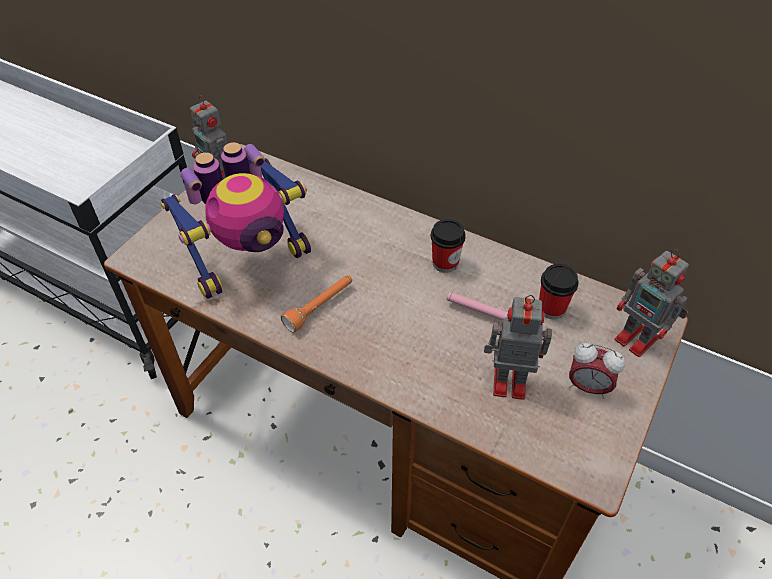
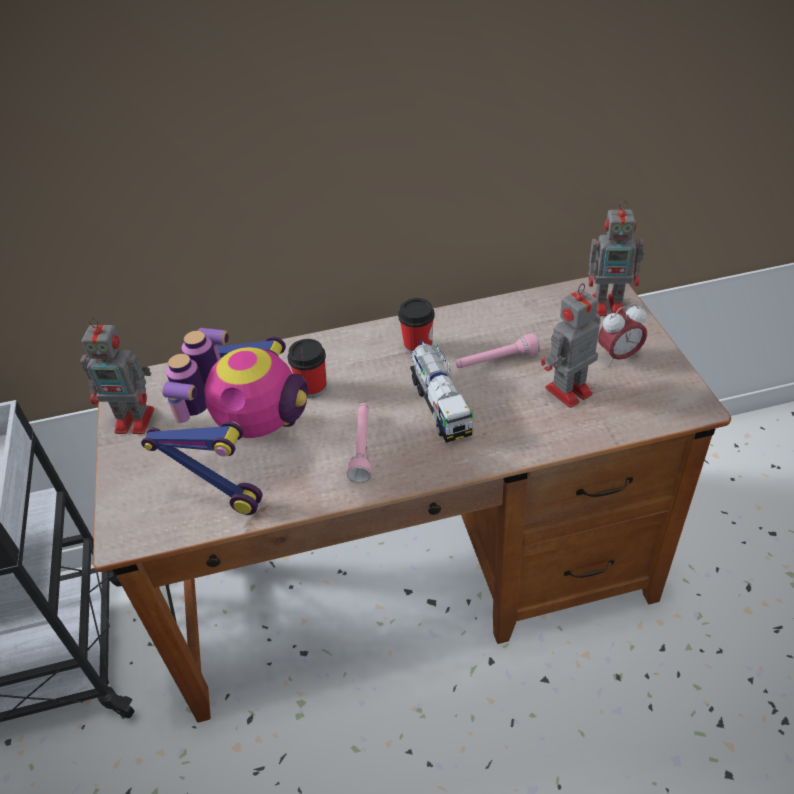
camera: 40 degrees left, 5 degrees down
(320, 307) = (362, 447): orange flashlight -> pink flashlight
(404, 318) = (440, 405): none -> toy truck
(551, 308) = (532, 325): cup -> cup (312, 388)

